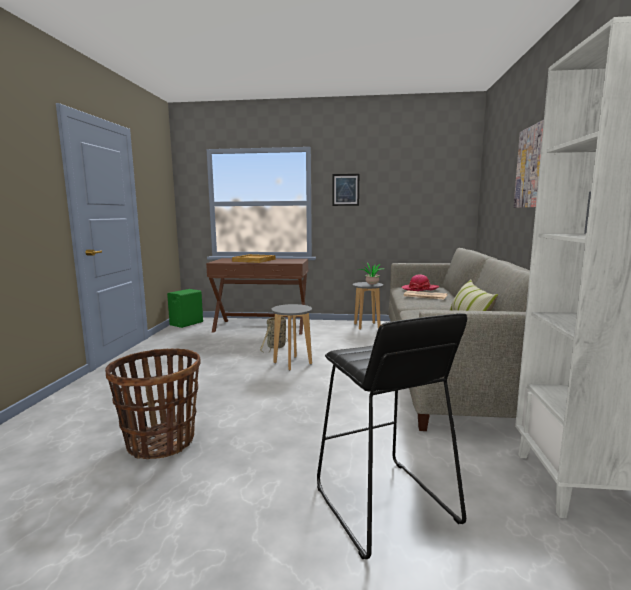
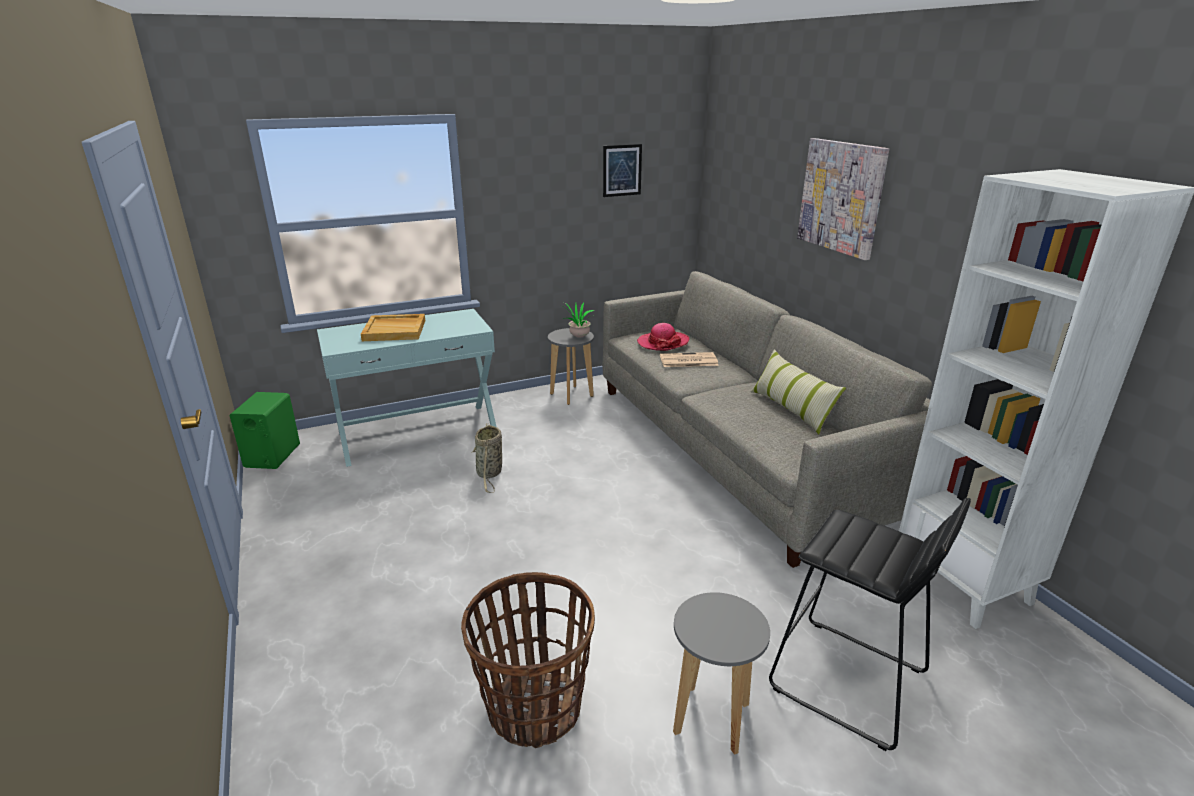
camera: 30 degrees left, 15 degrees up
(261, 327) = (418, 433): brown console table -> turquoise console table
(292, 363) = (547, 501): grey stool -> grey stool (711, 719)
(345, 190) = (518, 187): picture -> picture (622, 170)

